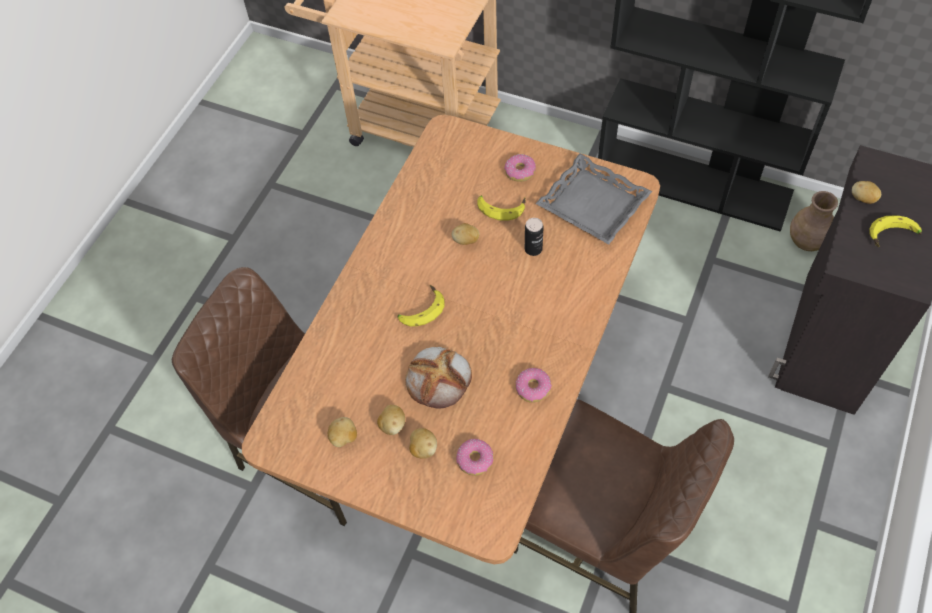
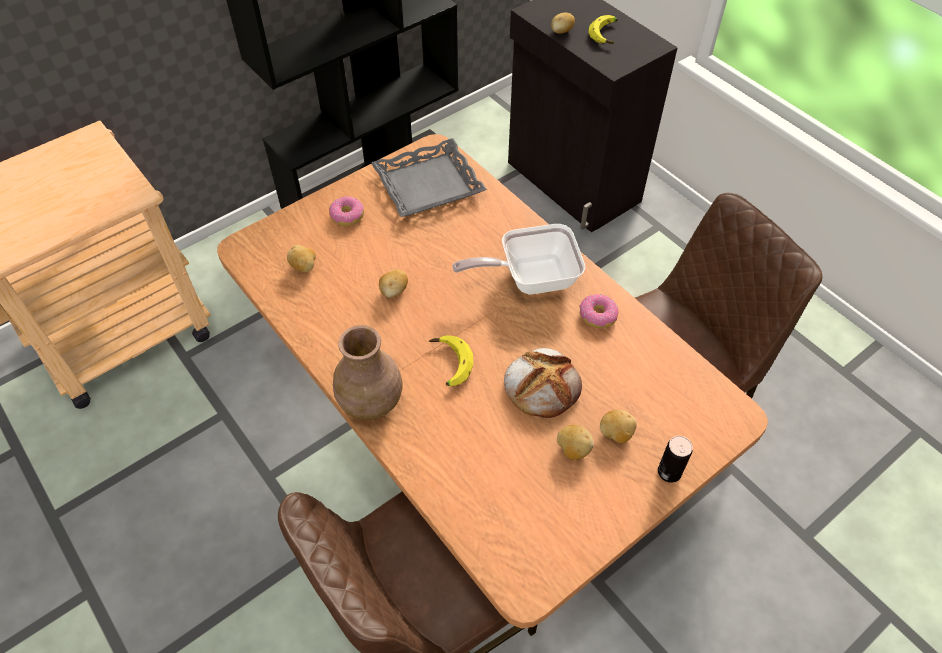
camera: 65 degrees left, 5 degrees down
(344, 438) = (563, 502): potato -> potato (304, 267)
(475, 460) = (651, 395): donut -> none
(501, 207) = (377, 247): banana -> none
(533, 249) = (444, 246): can -> can (669, 472)
(540, 323) = (530, 278): none -> frying pan
(806, 242) = (480, 148): brown vase -> brown vase (371, 403)

